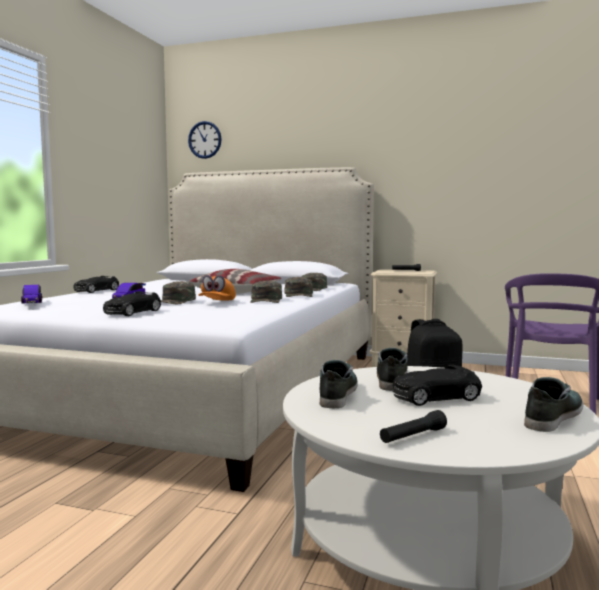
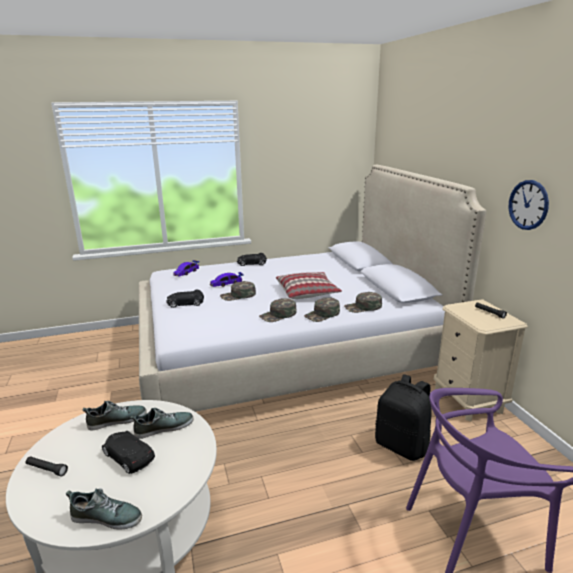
camera: 55 degrees right, 15 degrees up
(205, 140) = (392, 135): wall clock -> wall clock (528, 205)
(217, 303) = (248, 307): orange cap -> none

